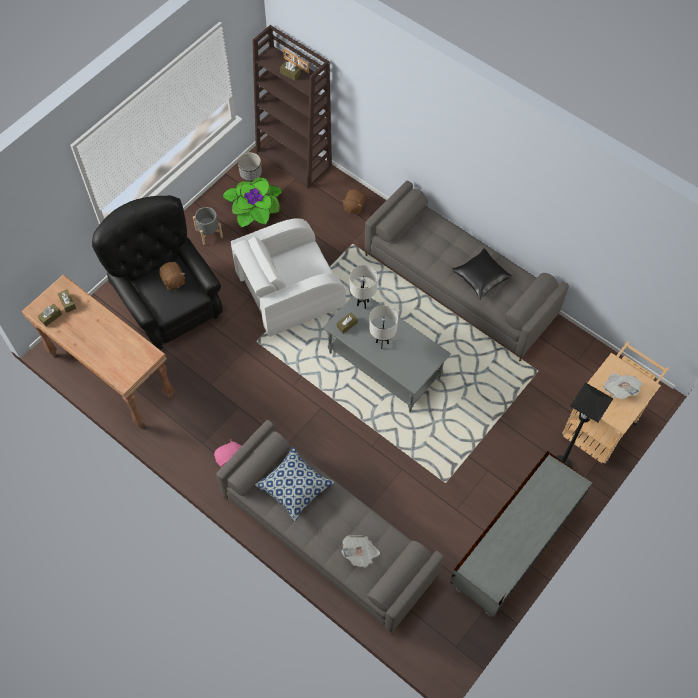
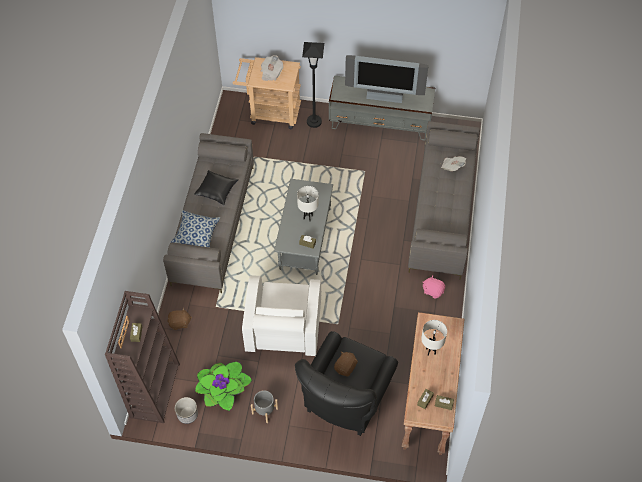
camera: 120 degrees left, 5 degrees down
(289, 292) = (283, 325): white armchair -> white armchair turned 60 degrees clockwise
(294, 487) = (438, 218): pillow -> pillow (196, 234)
(363, 303) = (284, 242): white table lamp -> white table lamp (430, 351)
(522, 529) = (385, 94): none -> television

